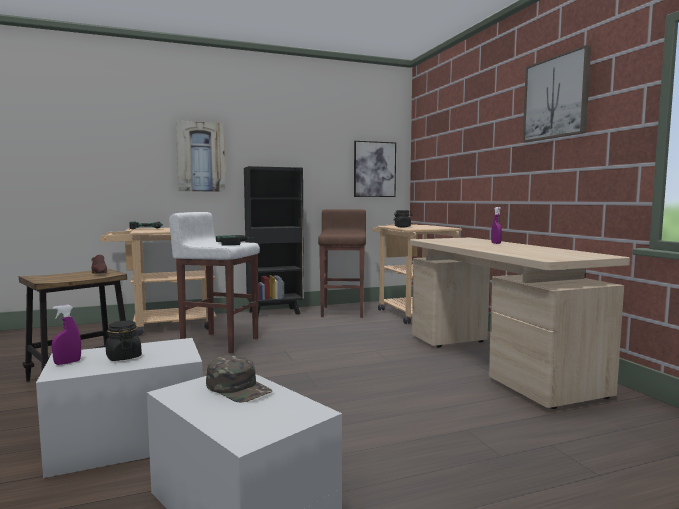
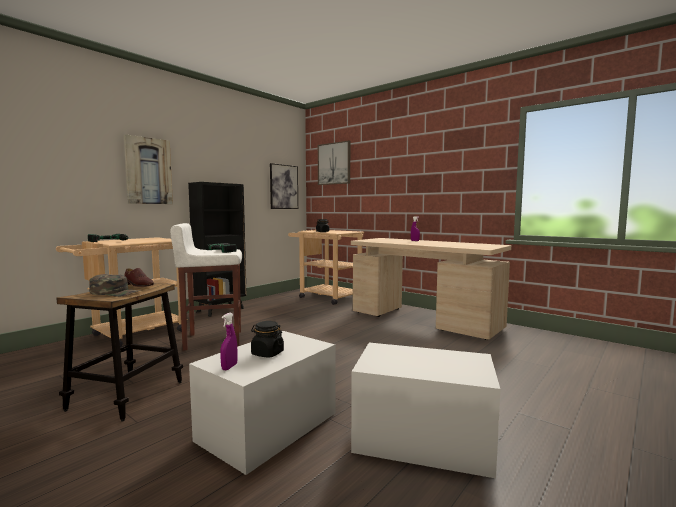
camera: 30 degrees left, 0 degrees up
(238, 388) = (404, 354): green cap -> green cap (116, 292)
(343, 311) = (275, 302): brown stool -> none
(556, 98) = (444, 146): picture -> picture (334, 163)

